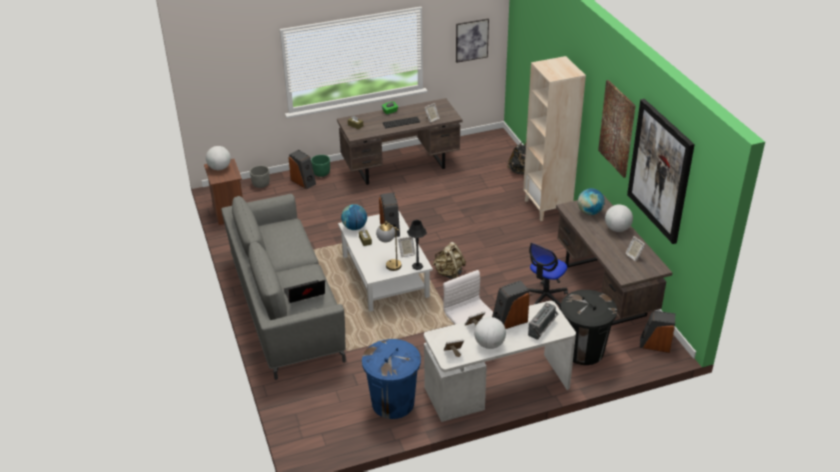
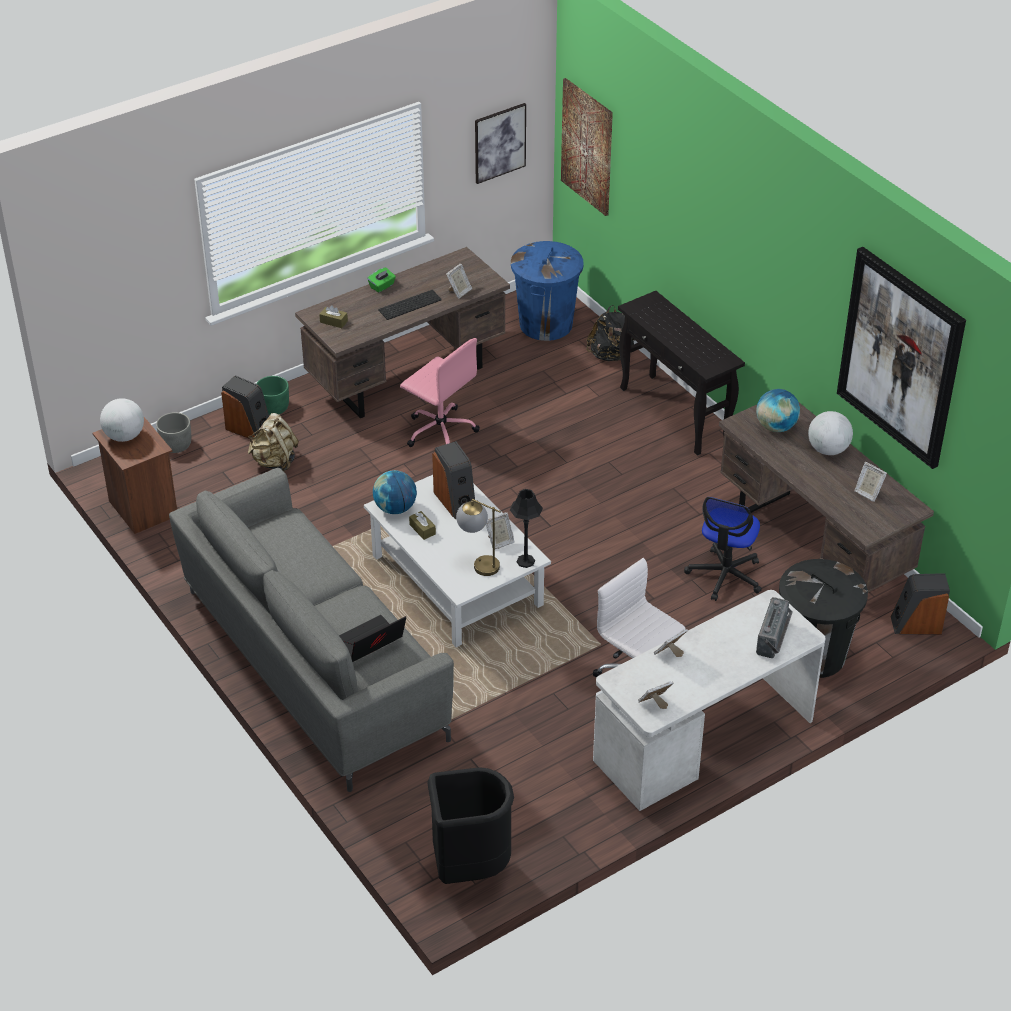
camera: 15 degrees left, 5 degrees up
(326, 435) = (469, 868): none -> black trash can
(393, 403) = (553, 794): blue trash can -> blue trash can (546, 324)
(408, 197) = (440, 430): none -> pink office chair
(449, 273) = (559, 558): beige backpack -> beige backpack (274, 462)
(489, 344) = (703, 679): globe -> none
(509, 320) = (719, 635): speaker -> none
(547, 207) = (675, 415): beige bookcase -> black console table
(617, 128) = (808, 289): picture -> picture (587, 146)

